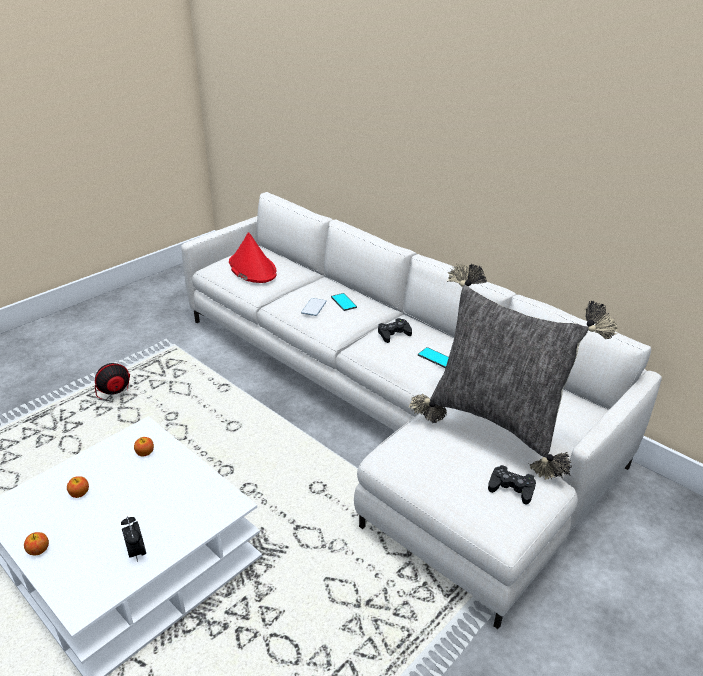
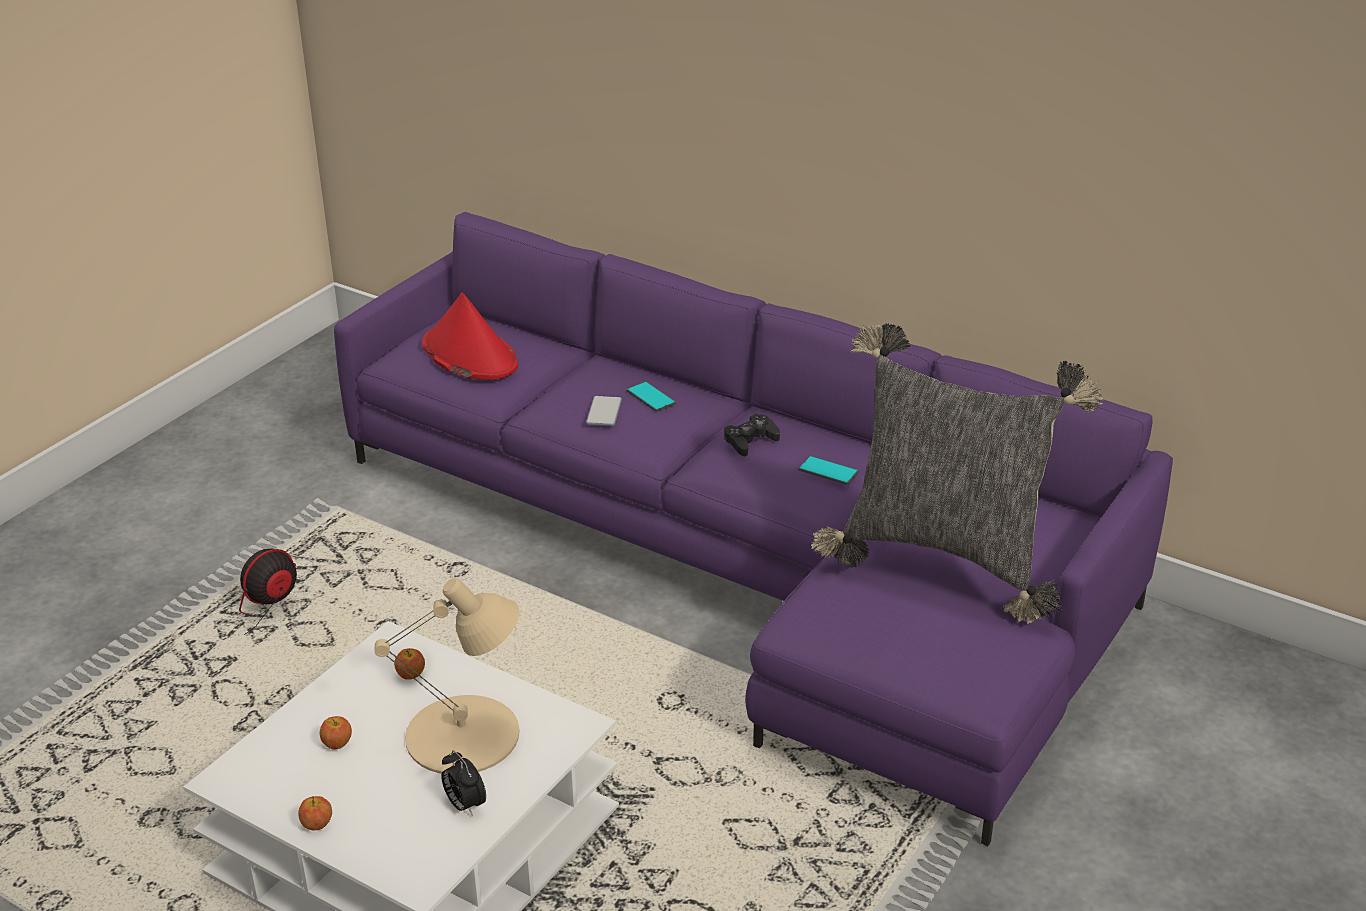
camera: 10 degrees left, 0 degrees up
(158, 500) = (464, 735): none -> beige table lamp
(390, 405) = (749, 561): white sofa -> purple sofa
(511, 488) = (983, 641): black game controller -> none

